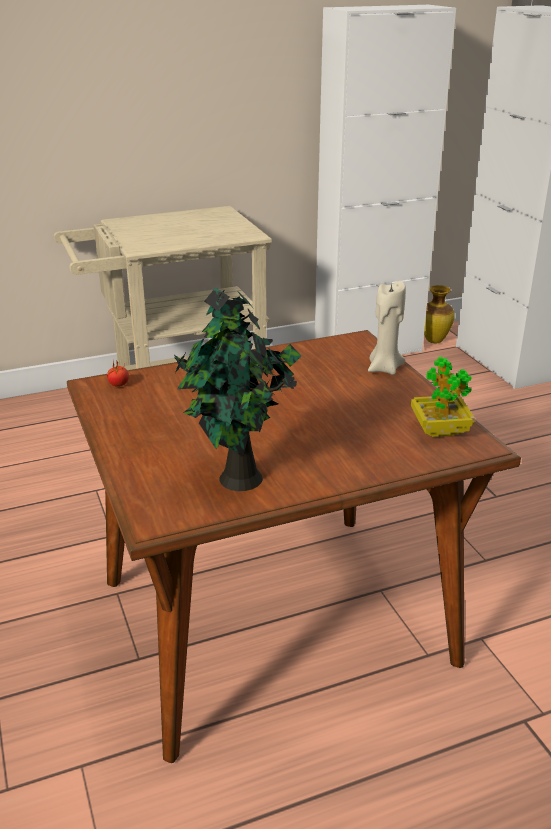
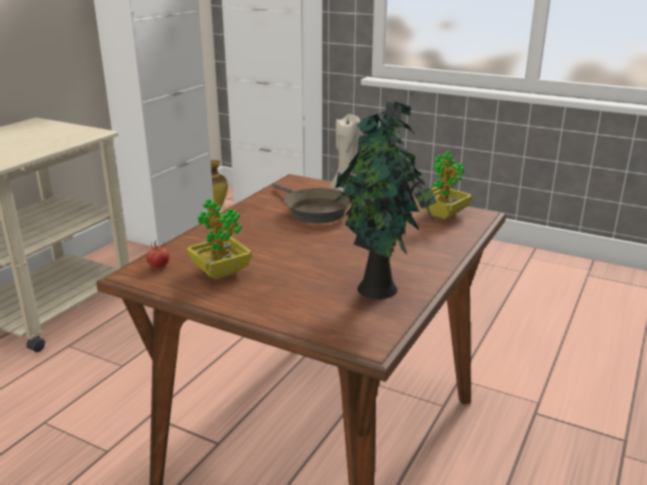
camera: 40 degrees left, 5 degrees down
(151, 408) = (220, 272): none -> potted plant
(318, 379) = (313, 211): none -> brown frying pan

